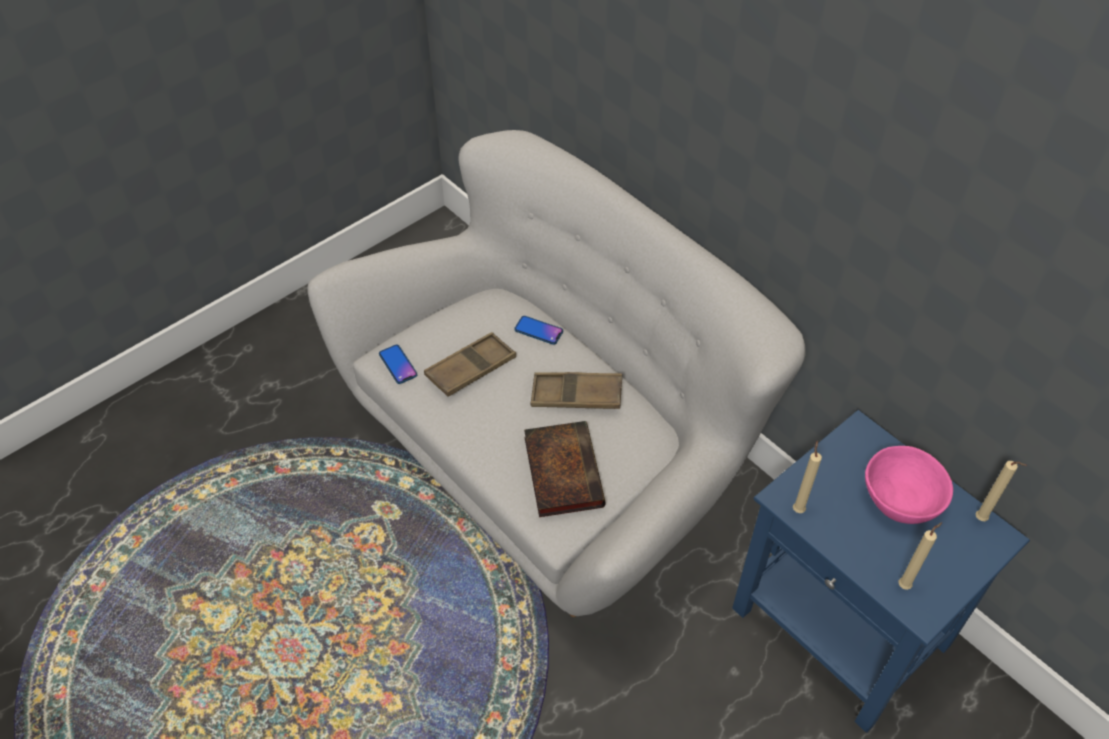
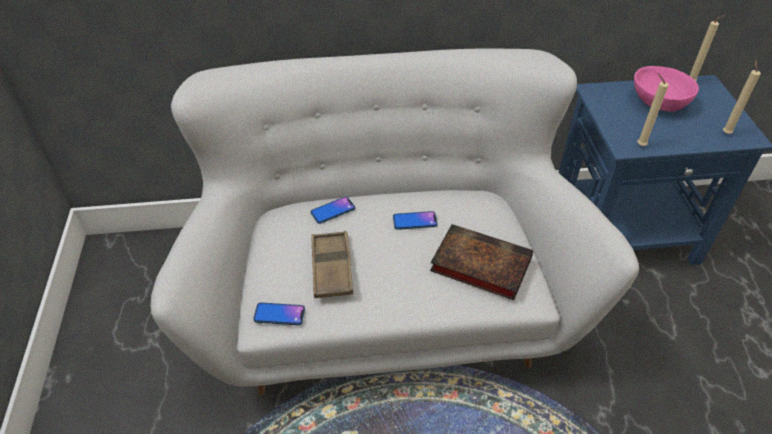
camera: 55 degrees left, 5 degrees down
(576, 395) = (414, 221): brown tray -> phone

